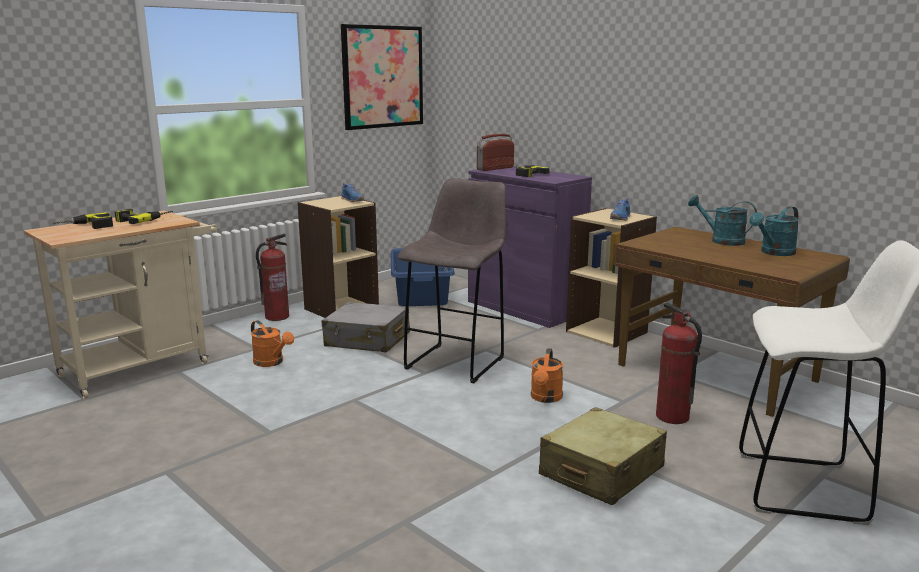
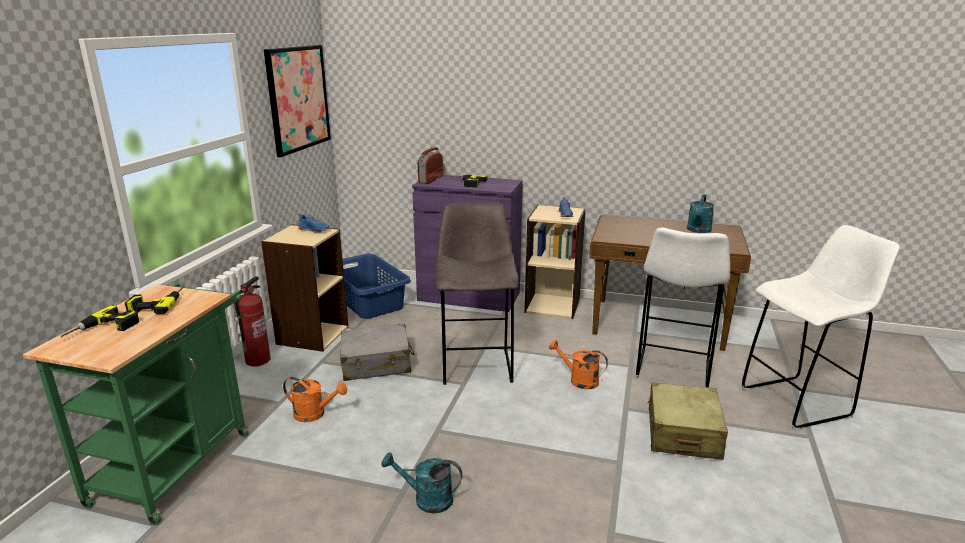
camera: 30 degrees left, 5 degrees up
(143, 366) = (178, 461): beige cart -> green cart
(545, 398) = (578, 380): orange watering can -> orange watering can turned 135 degrees clockwise
(672, 417) = (672, 370): fire extinguisher -> white stool
(721, 240) = (651, 224): turquoise watering can -> turquoise watering can (426, 499)

